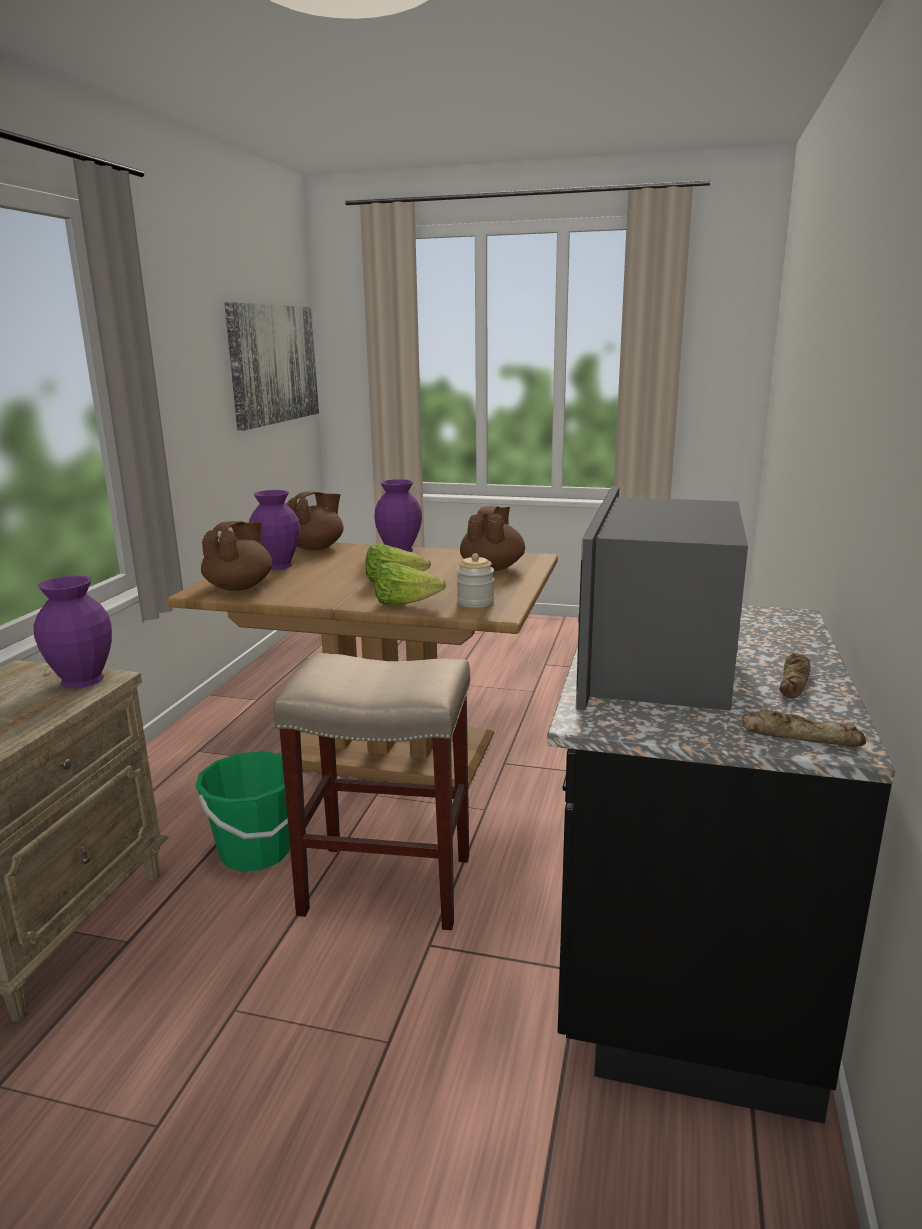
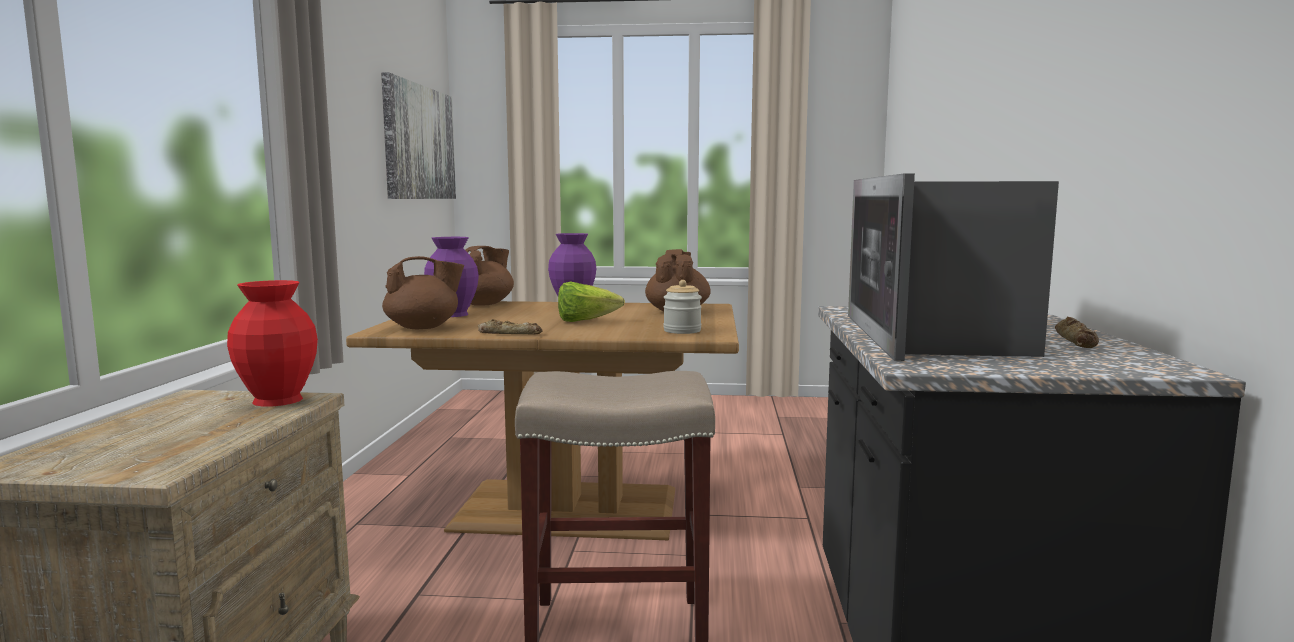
camera: 10 degrees left, 10 degrees down
(80, 680) = (275, 400): purple vase -> red vase
(240, 587) = (423, 327): brown teapot -> brown teapot turned 60 degrees clockwise
(255, 852) = (455, 613): green bucket -> none
(404, 604) = (611, 333): lettuce -> none
(800, 736) = (1132, 367): bread -> bread (509, 333)

